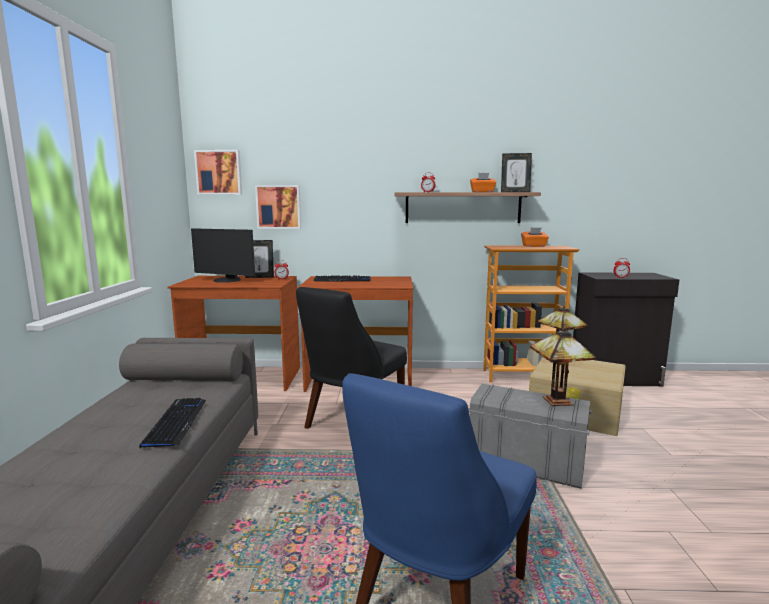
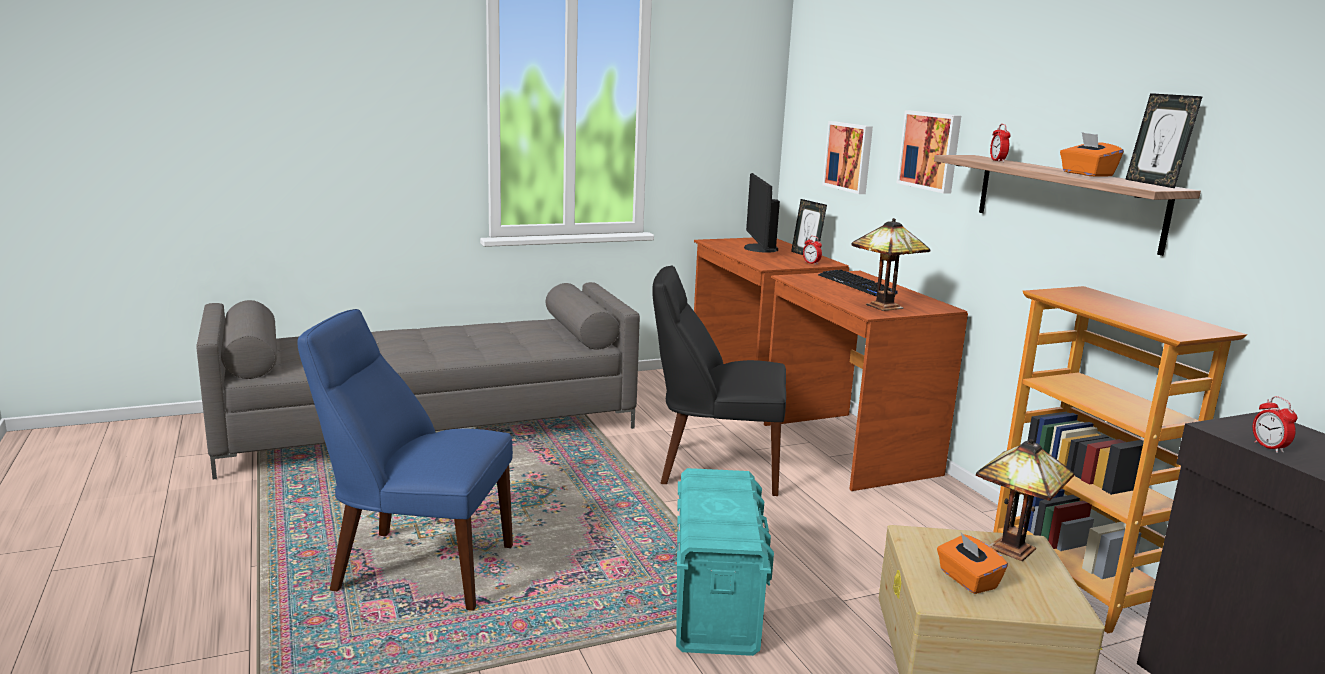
camera: 65 degrees right, 5 degrees up
(176, 422) = (479, 350): keyboard -> none
(219, 172) = (807, 100): picture -> picture (931, 151)
(525, 463) = (715, 602): grey storage box -> turquoise storage box
(534, 246) = (1155, 313): orange tissue box -> orange tissue box (967, 580)
(560, 402) = (730, 526): table lamp -> table lamp (883, 307)

